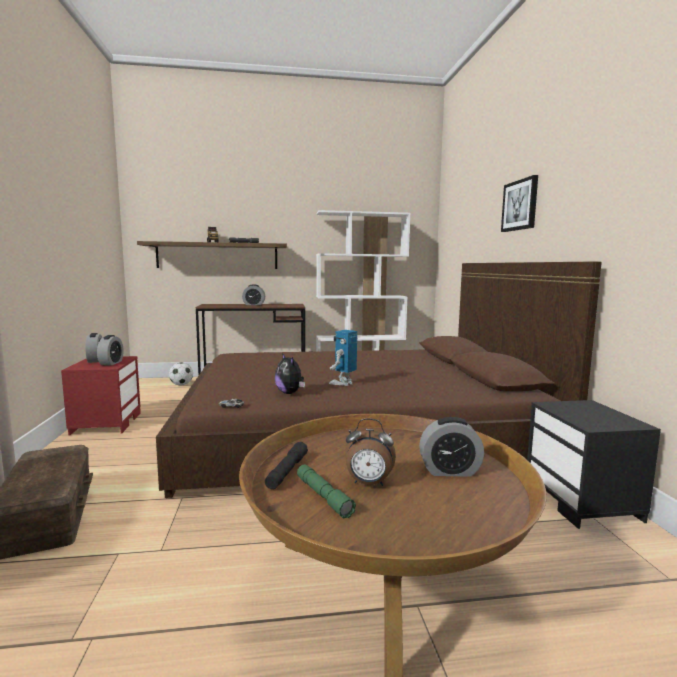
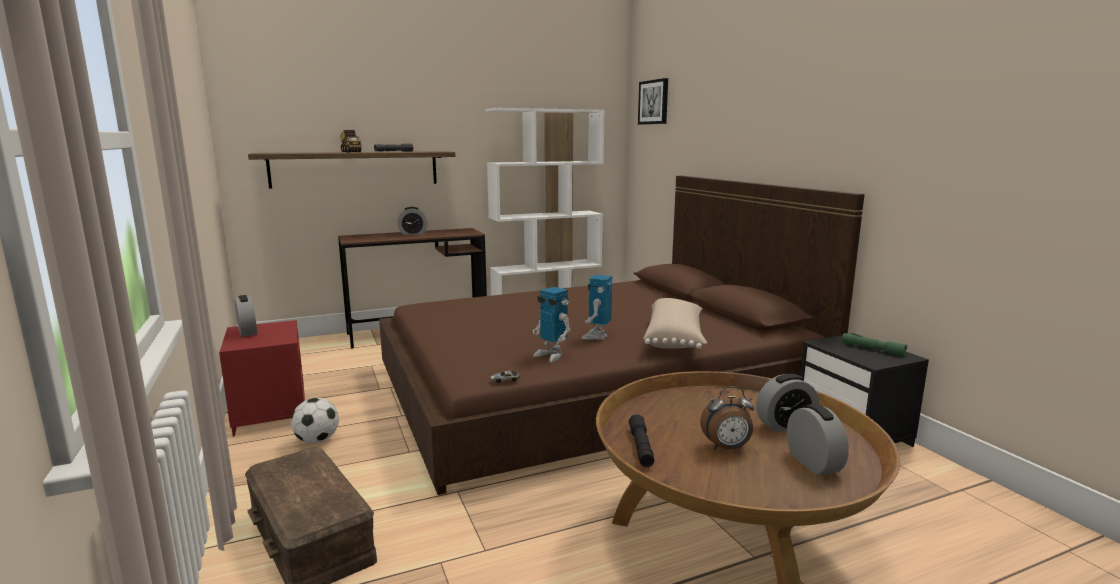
camera: 15 degrees left, 5 degrees up
(111, 363) = (276, 334): alarm clock -> alarm clock (813, 463)
(181, 385) = (324, 348): football -> football (317, 440)
(290, 393) = (551, 355): plush toy -> toy robot
(323, 496) = (699, 467): green flashlight -> green flashlight (872, 349)
(410, 390) = (675, 339): none -> beige pillow
(520, 205) = (757, 117): picture -> picture (654, 102)

